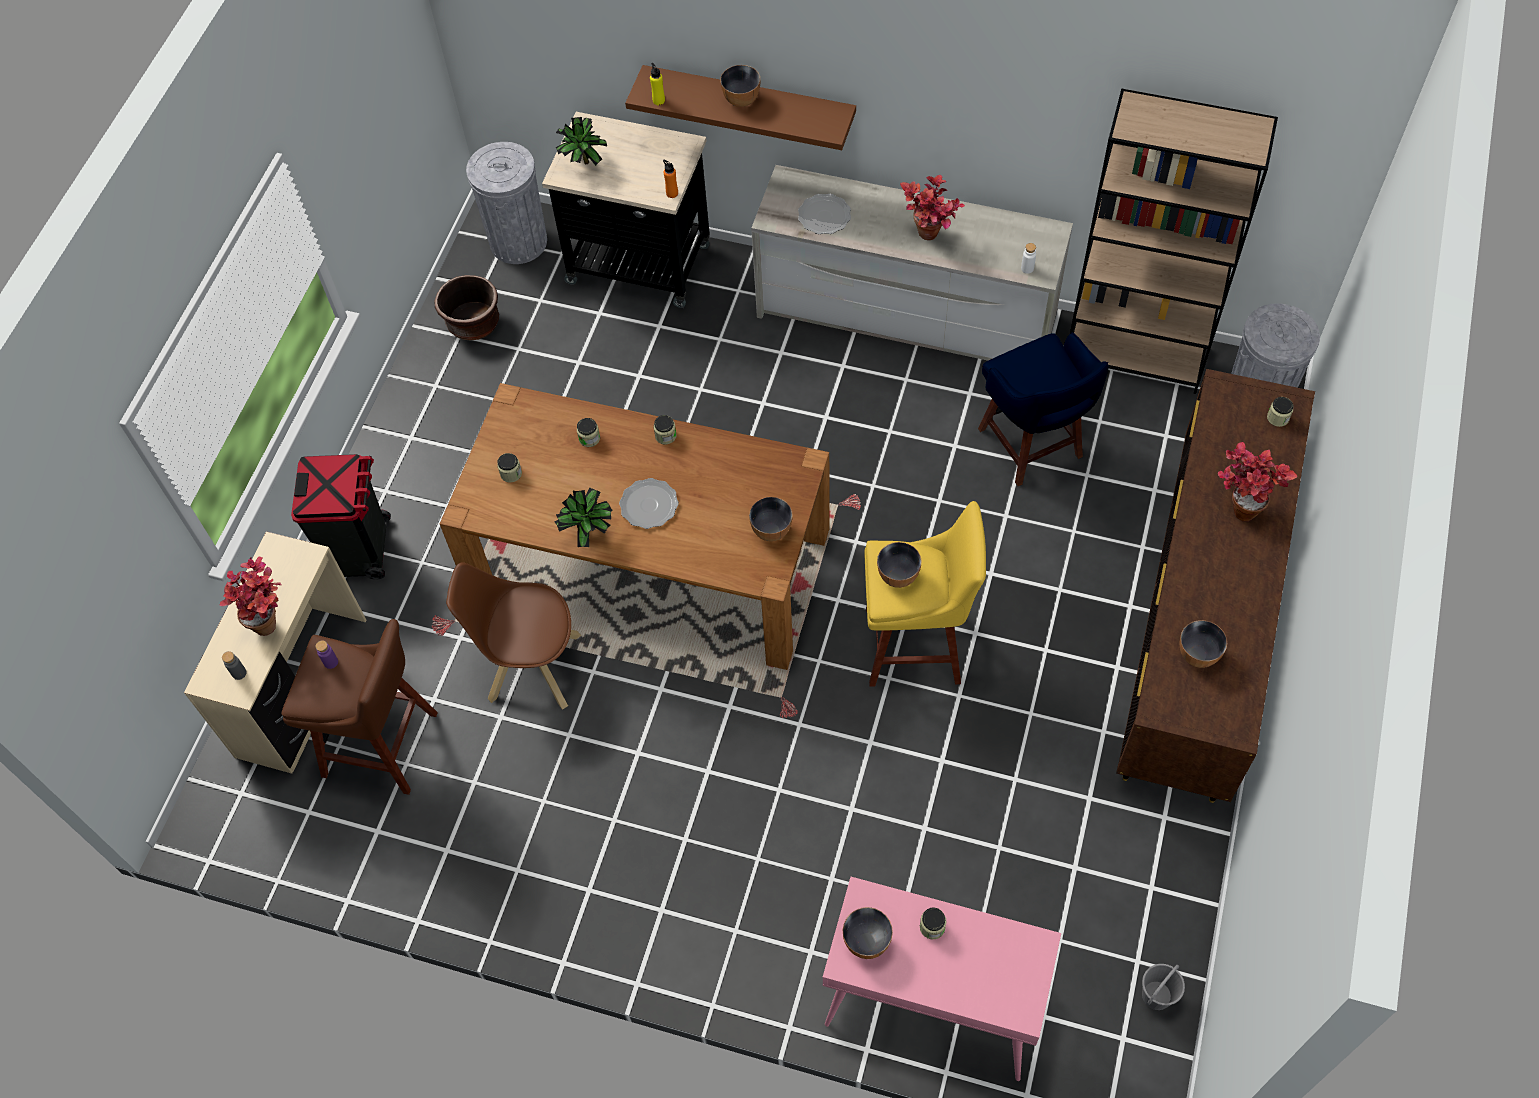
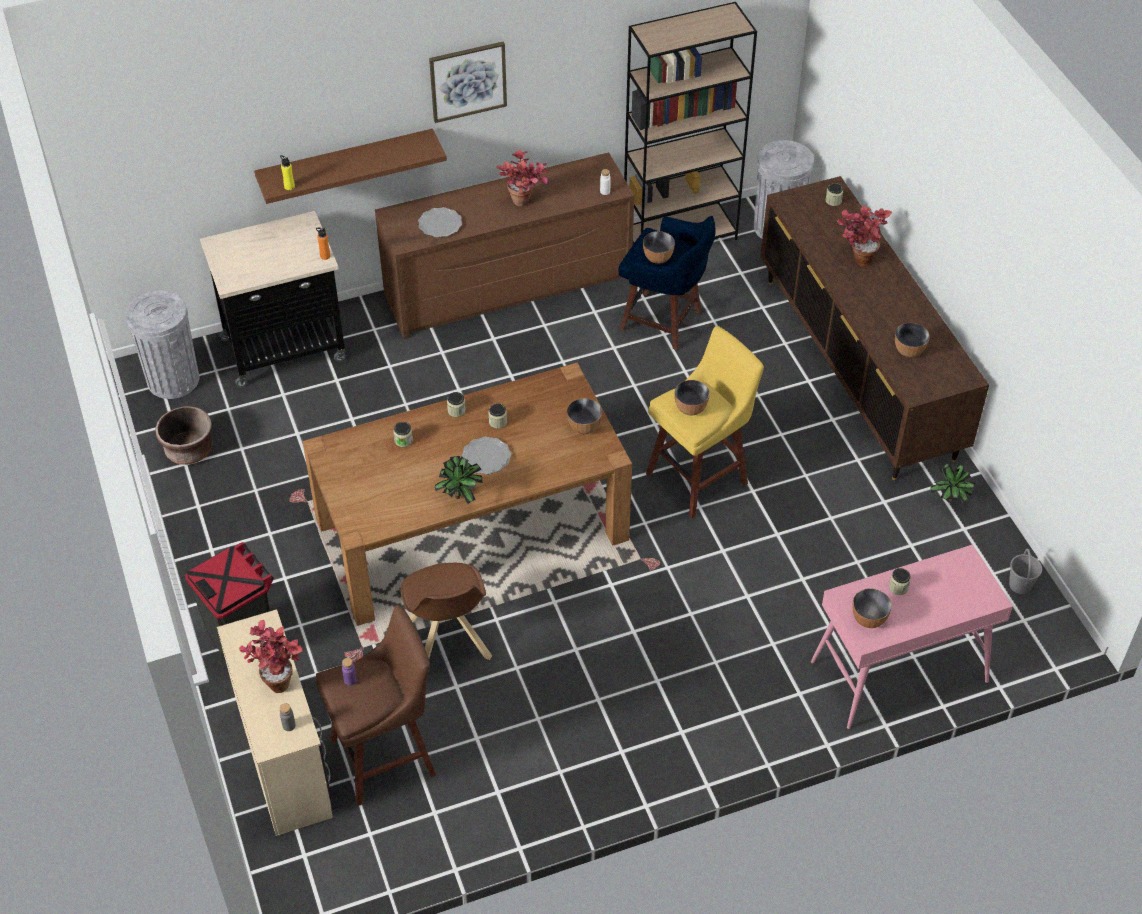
camera: 40 degrees left, 10 degrees down
(511, 473) = (367, 491): jar -> jar (498, 422)
(531, 666) = (448, 642): brown chair -> brown chair turned 75 degrees counterclockwise
(582, 163) = (239, 268): potted plant -> potted plant (949, 501)
(741, 99) = (349, 160): bowl -> bowl (657, 258)
(906, 69) = (468, 81): none -> picture
(907, 314) = (508, 285): white dresser -> brown dresser

